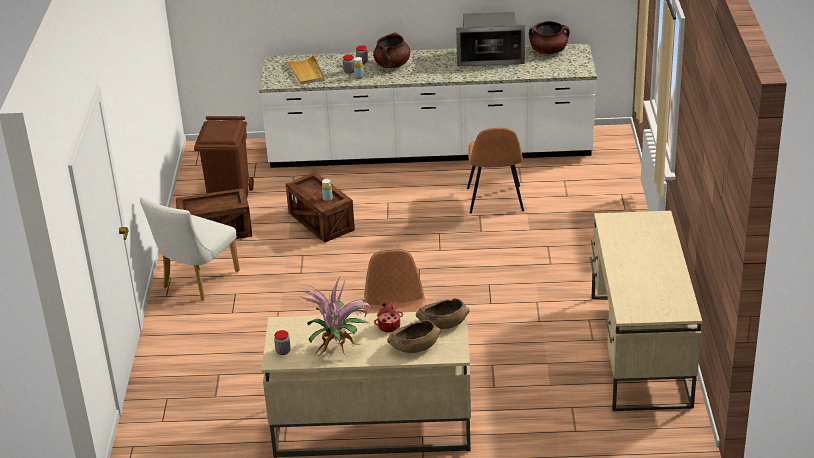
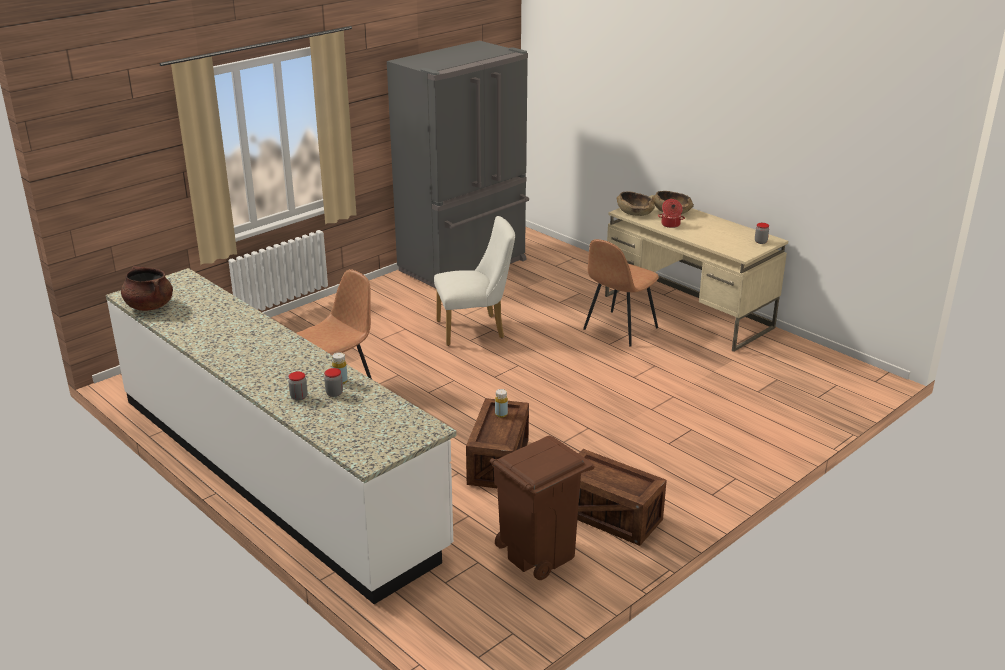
camera: 135 degrees left, 5 degrees down
(196, 282) = (691, 474): white chair -> white chair (476, 329)
(306, 72) = (371, 420): beige tray -> none
(339, 346) = (719, 229): potted plant -> none
(392, 65) = (284, 375): brown cooking pot -> none
(490, 57) = (198, 329): microwave -> none
(640, 351) = (465, 266): beige desk -> grey fridge

